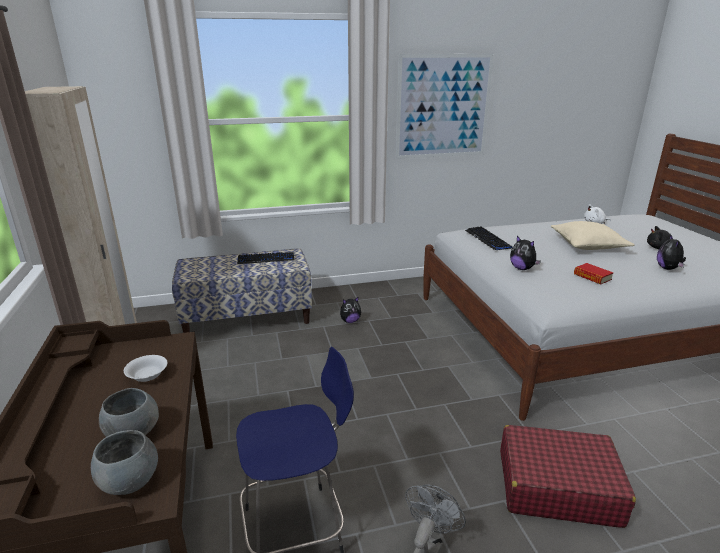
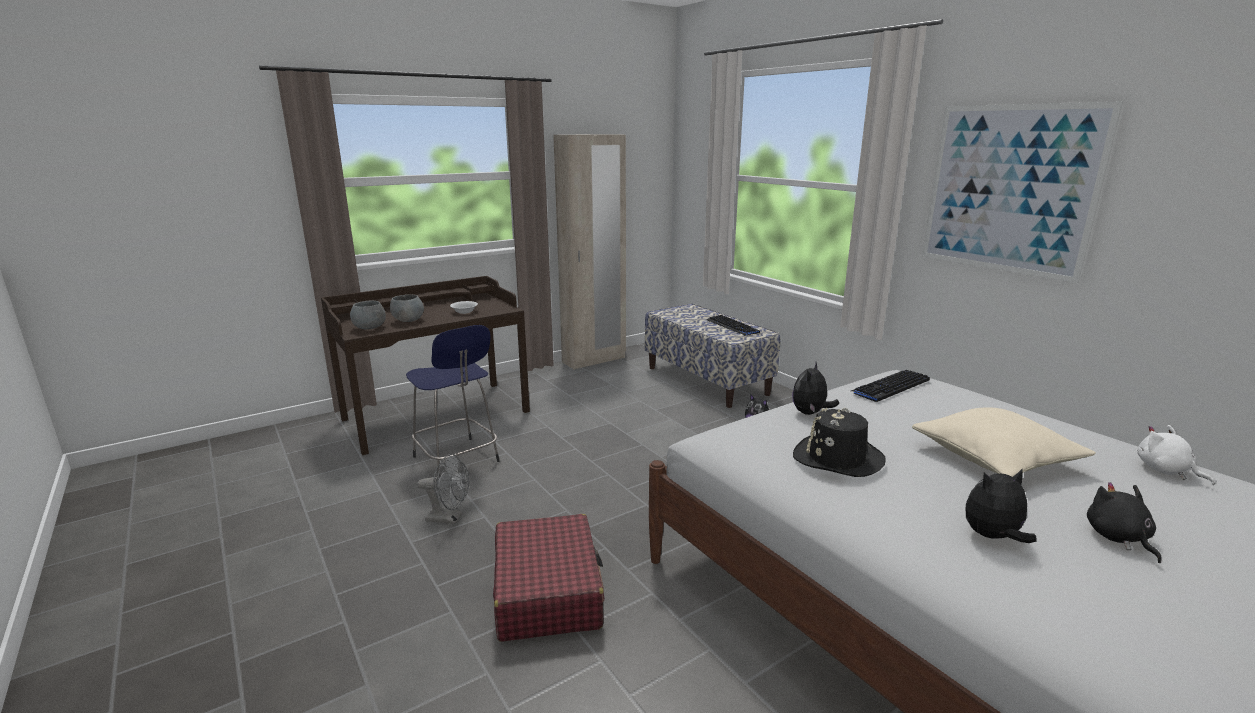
camera: 70 degrees right, 5 degrees down
(592, 277) = (837, 458): book -> black hat

